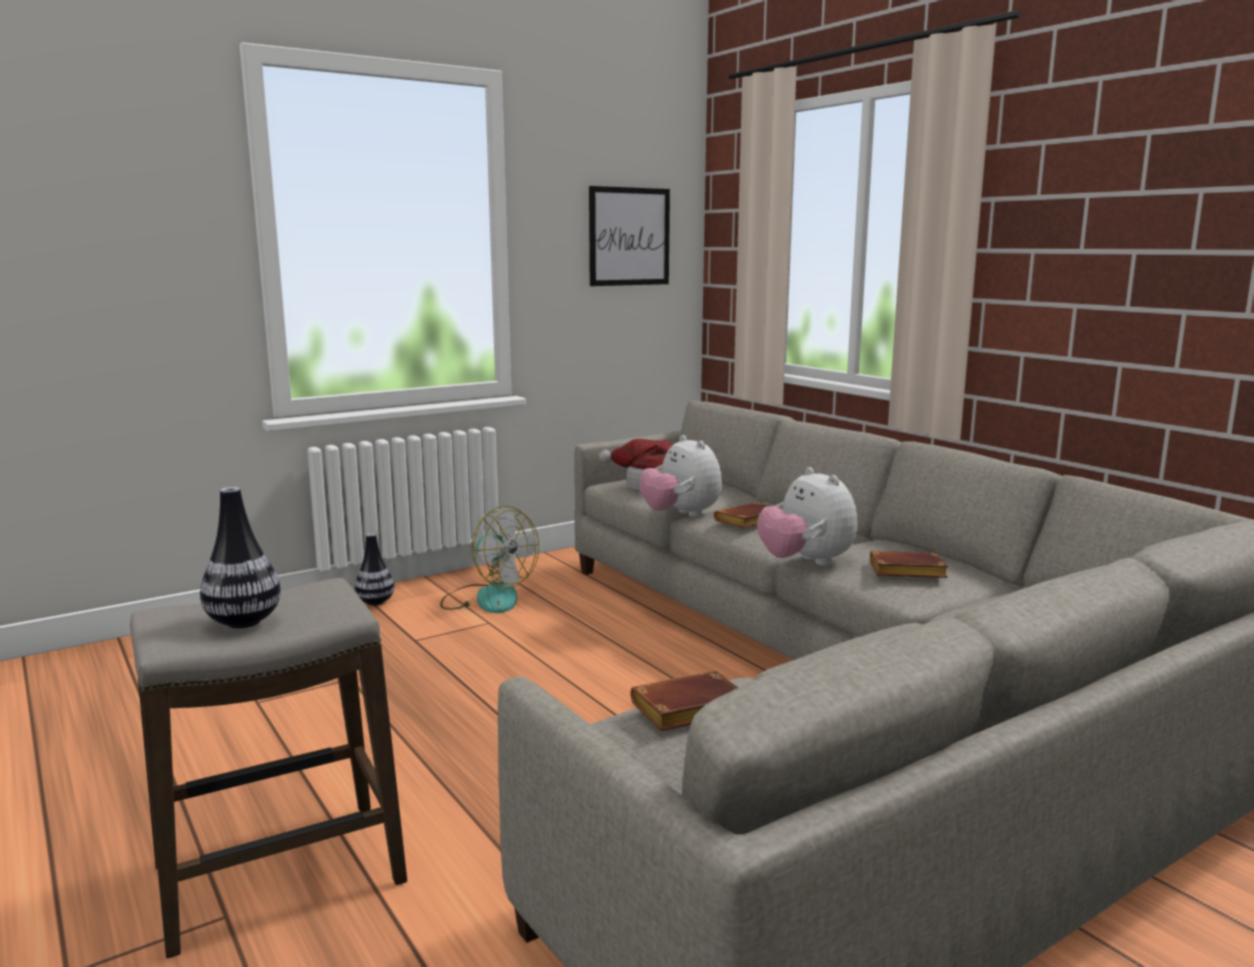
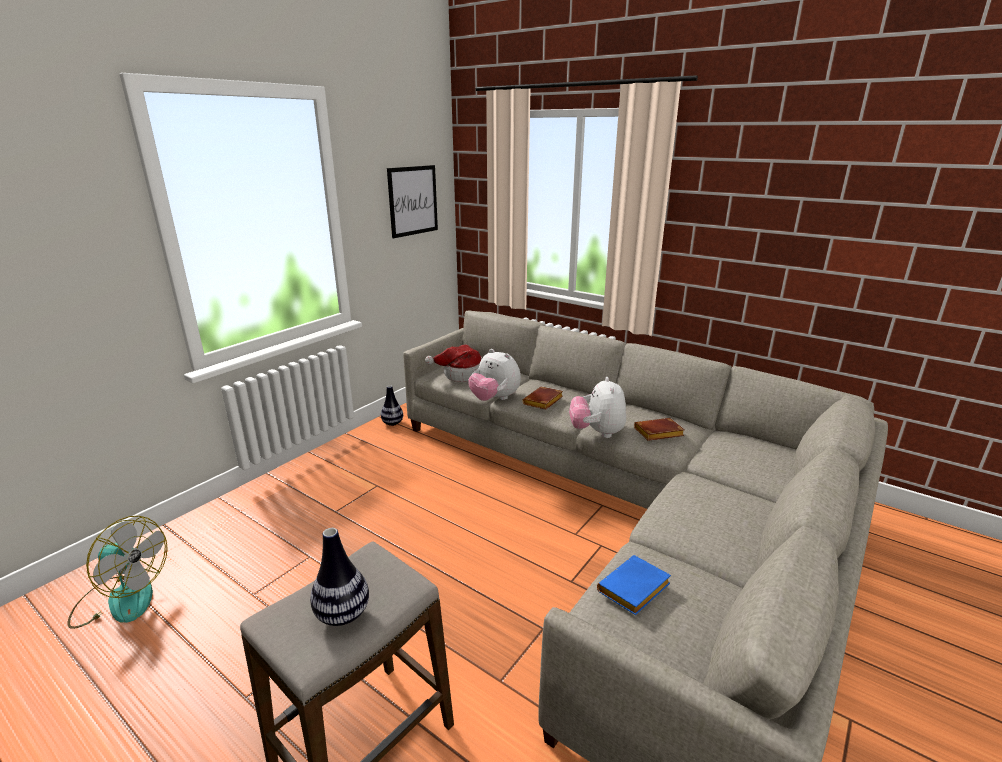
camera: 20 degrees left, 10 degrees up
(375, 602) = (287, 482): vase -> vase (392, 423)
(487, 598) = (364, 464): fan -> fan (122, 598)
(688, 712) = (634, 591): brown book -> blue book
(806, 562) = (597, 433): plush toy -> plush toy turned 45 degrees clockwise

